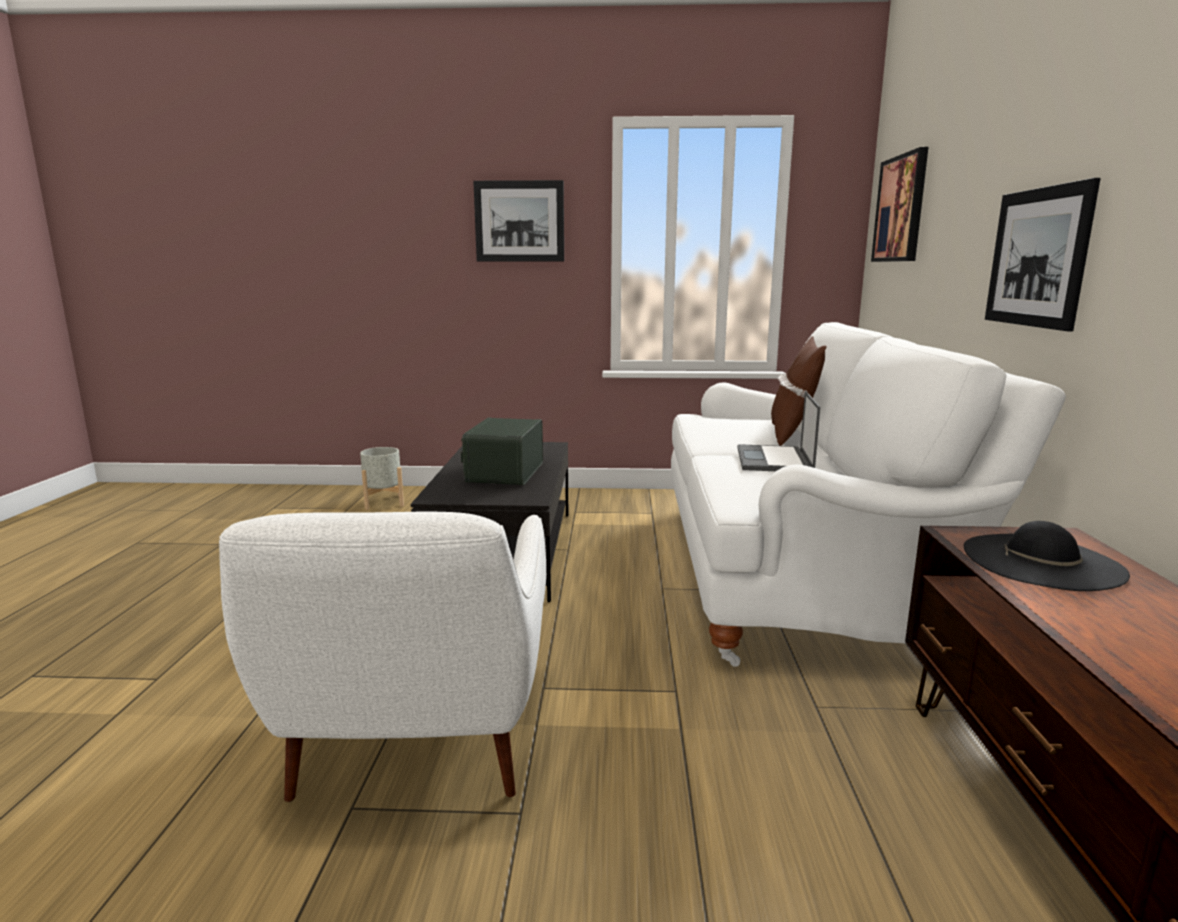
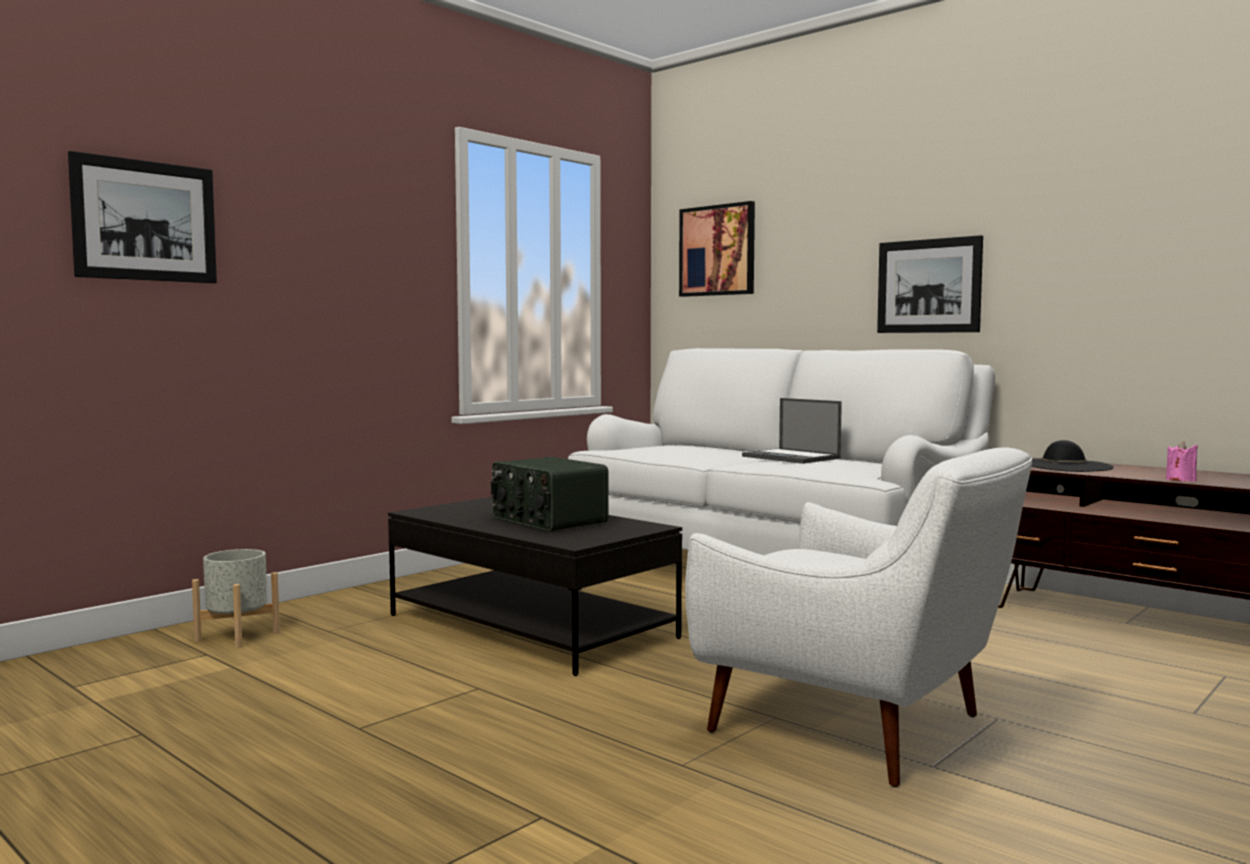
camera: 50 degrees left, 10 degrees down
(519, 221) = (364, 232): picture -> picture (145, 221)
(792, 435) = (724, 448): brown pillow -> none
(1107, 651) = (1180, 480): none -> pink candle

